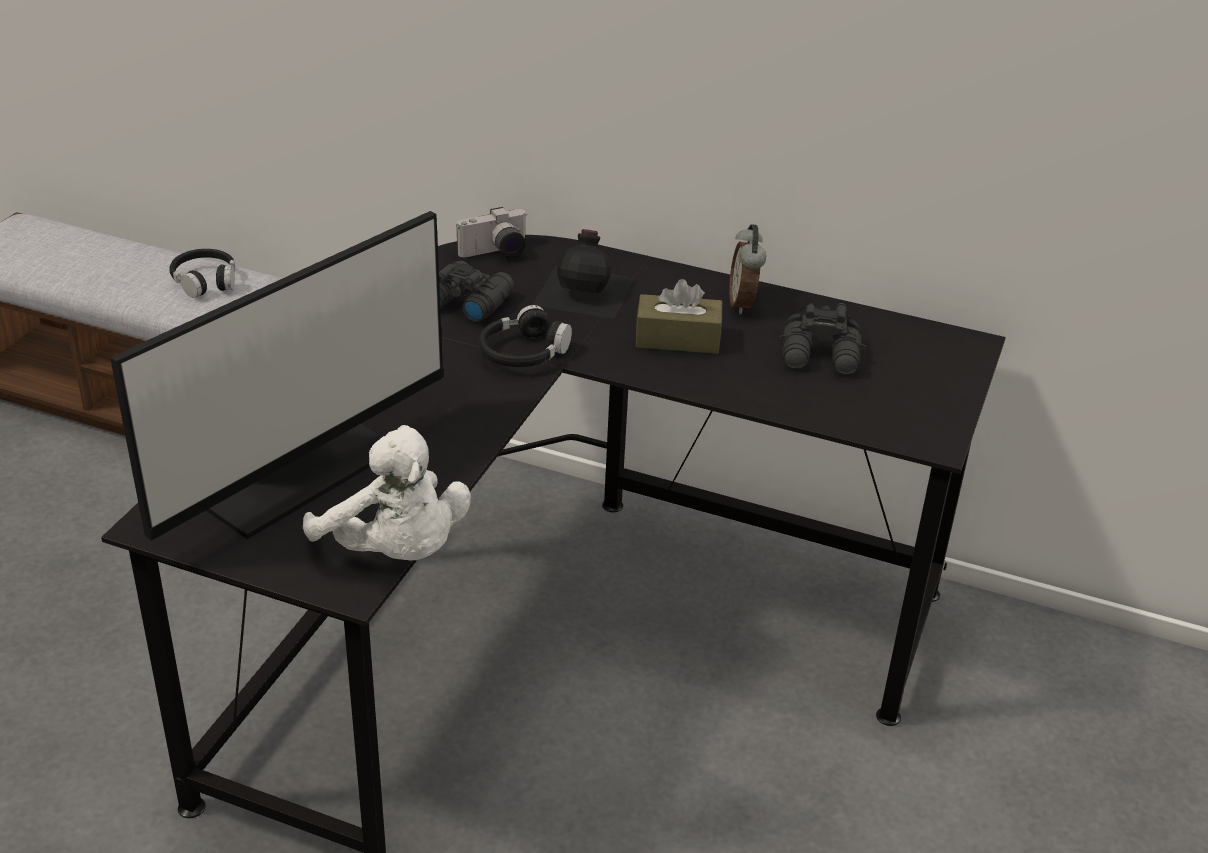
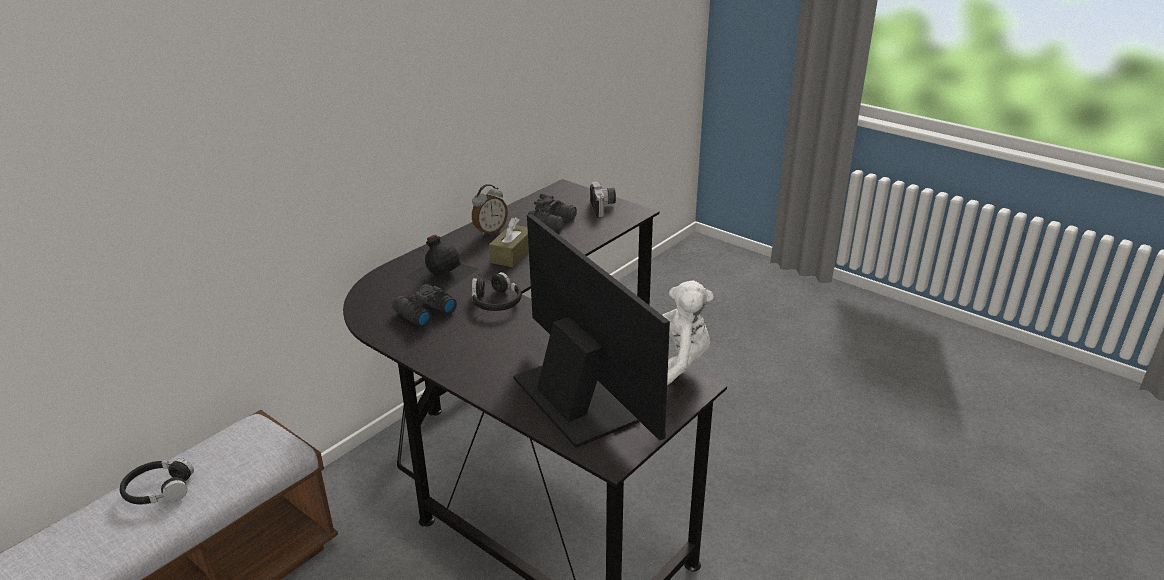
camera: 70 degrees left, 5 degrees down
(496, 253) = (373, 294): camera -> camera (603, 207)
(743, 303) = (490, 231): alarm clock -> alarm clock turned 60 degrees counterclockwise

